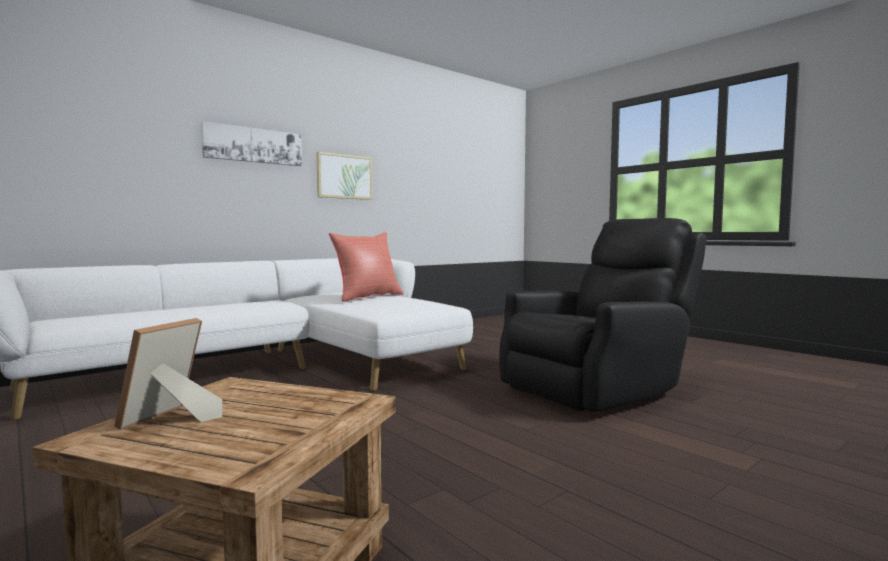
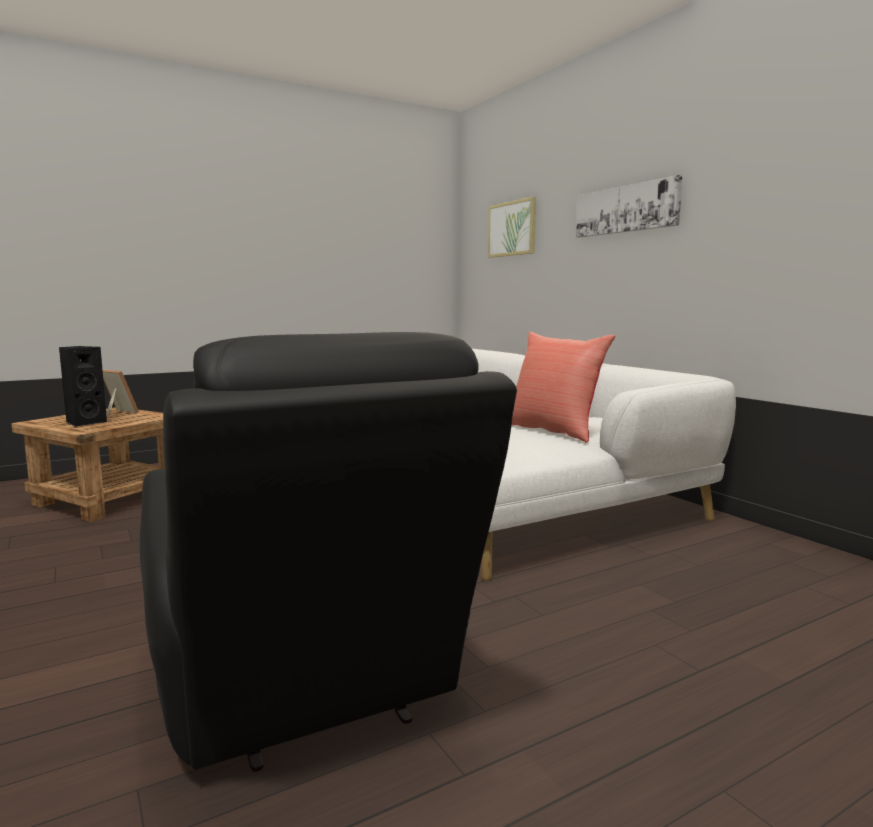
camera: 100 degrees right, 5 degrees up
(281, 417) = (85, 422): none -> black speaker
(344, 176) = (750, 229): picture -> picture (512, 229)

